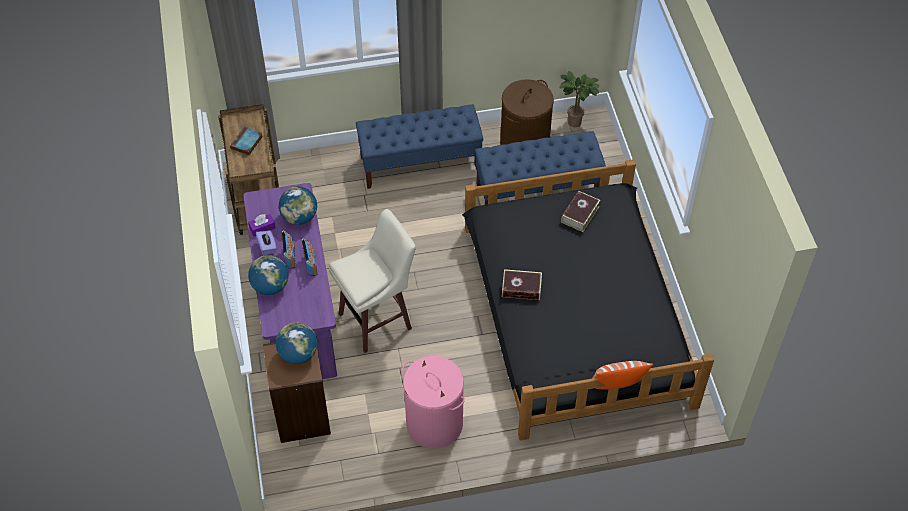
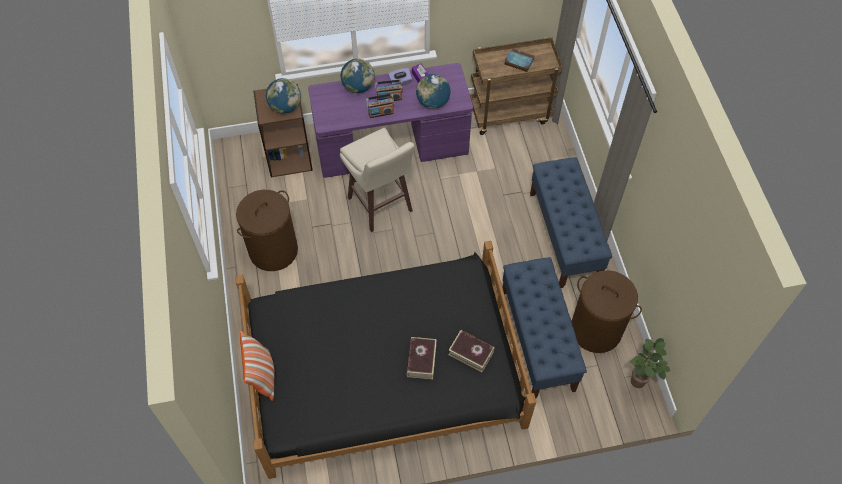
camera: 90 degrees right, 5 degrees up
(434, 423) = (273, 250): pink laundry basket -> brown laundry basket
(521, 288) = (379, 296): book -> book (421, 360)

